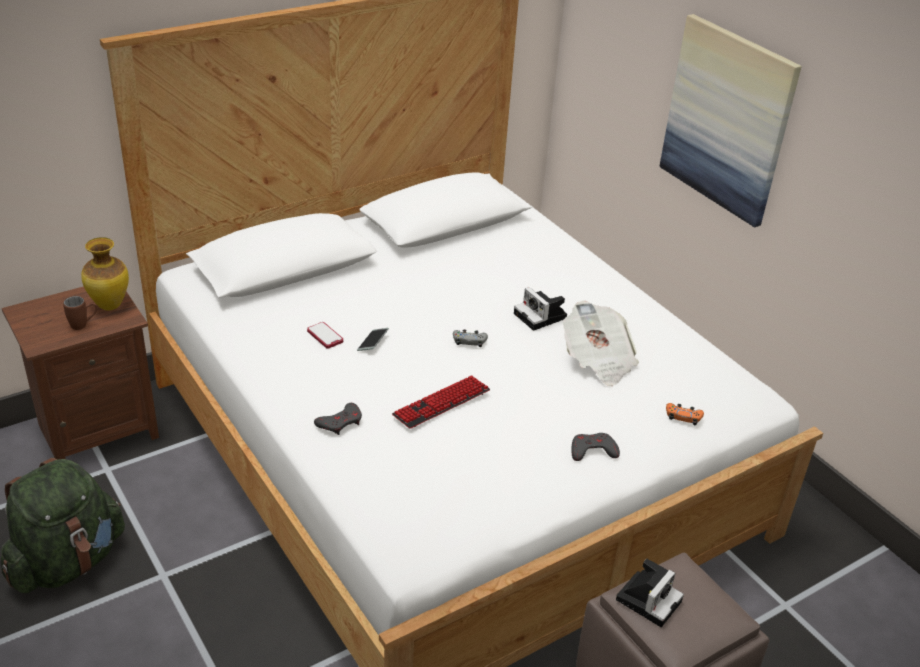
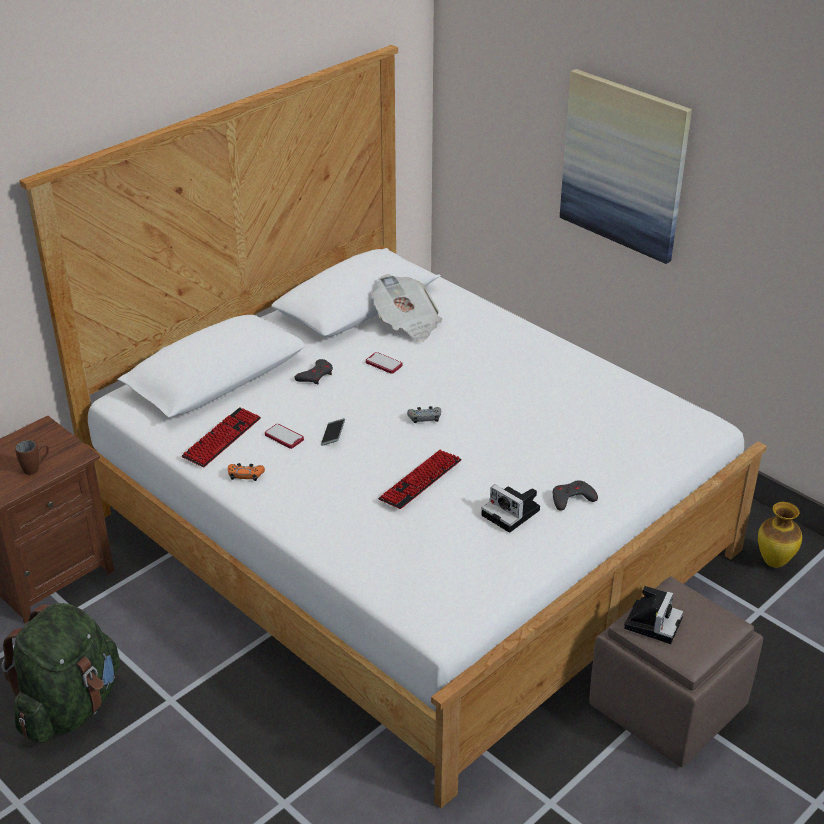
camera: 10 degrees left, 0 degrees up
(109, 306) = (53, 445): vase -> vase (773, 562)
(265, 327) = (222, 438): none -> keyboard
(340, 422) = (331, 515): grey game controller -> grey game controller (315, 375)
(449, 282) = (384, 364): none -> phone
(541, 316) = (484, 382): camera -> camera (513, 513)
(598, 360) = (549, 415): newspaper -> newspaper (407, 324)
(683, 417) = (643, 453): orange game controller -> orange game controller (245, 475)

